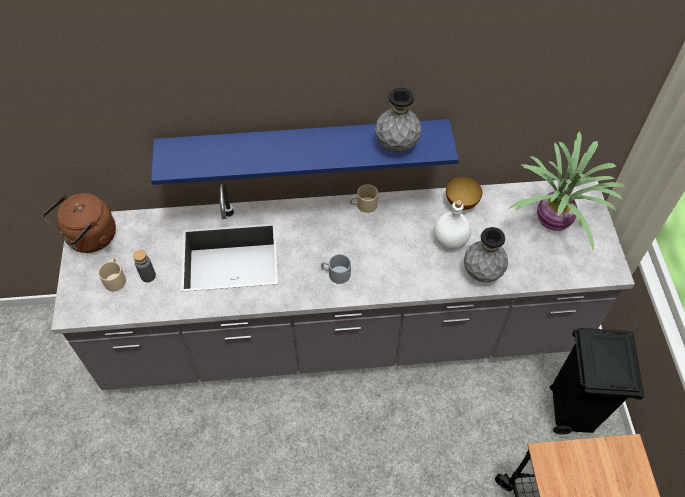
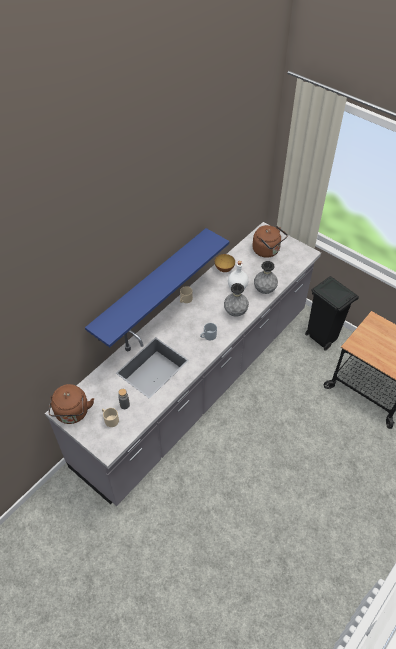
camera: 45 degrees left, 5 degrees down
(396, 145) = (198, 252): grey vase -> grey vase (235, 312)
(553, 222) = (267, 251): potted plant -> brown kettle

